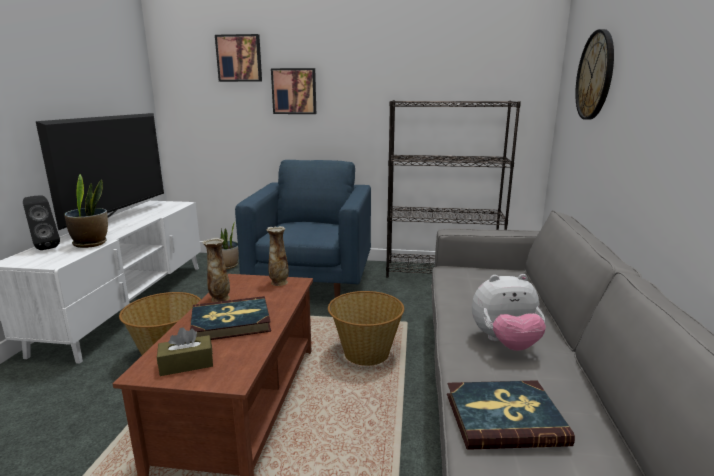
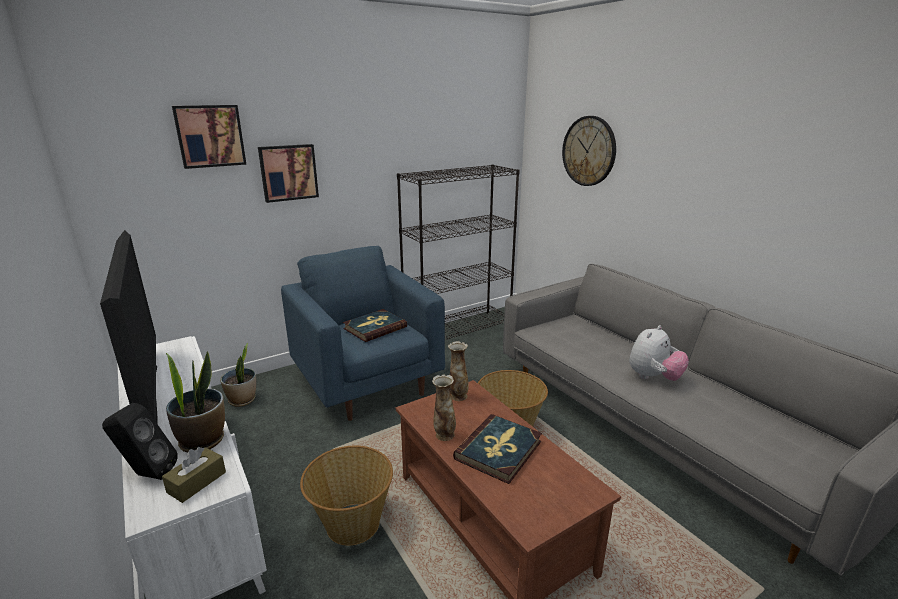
camera: 40 degrees left, 5 degrees up
(186, 364) = (544, 501): brown tissue box -> brown tissue box (197, 482)
(504, 418) = (726, 426): book -> book (375, 328)

